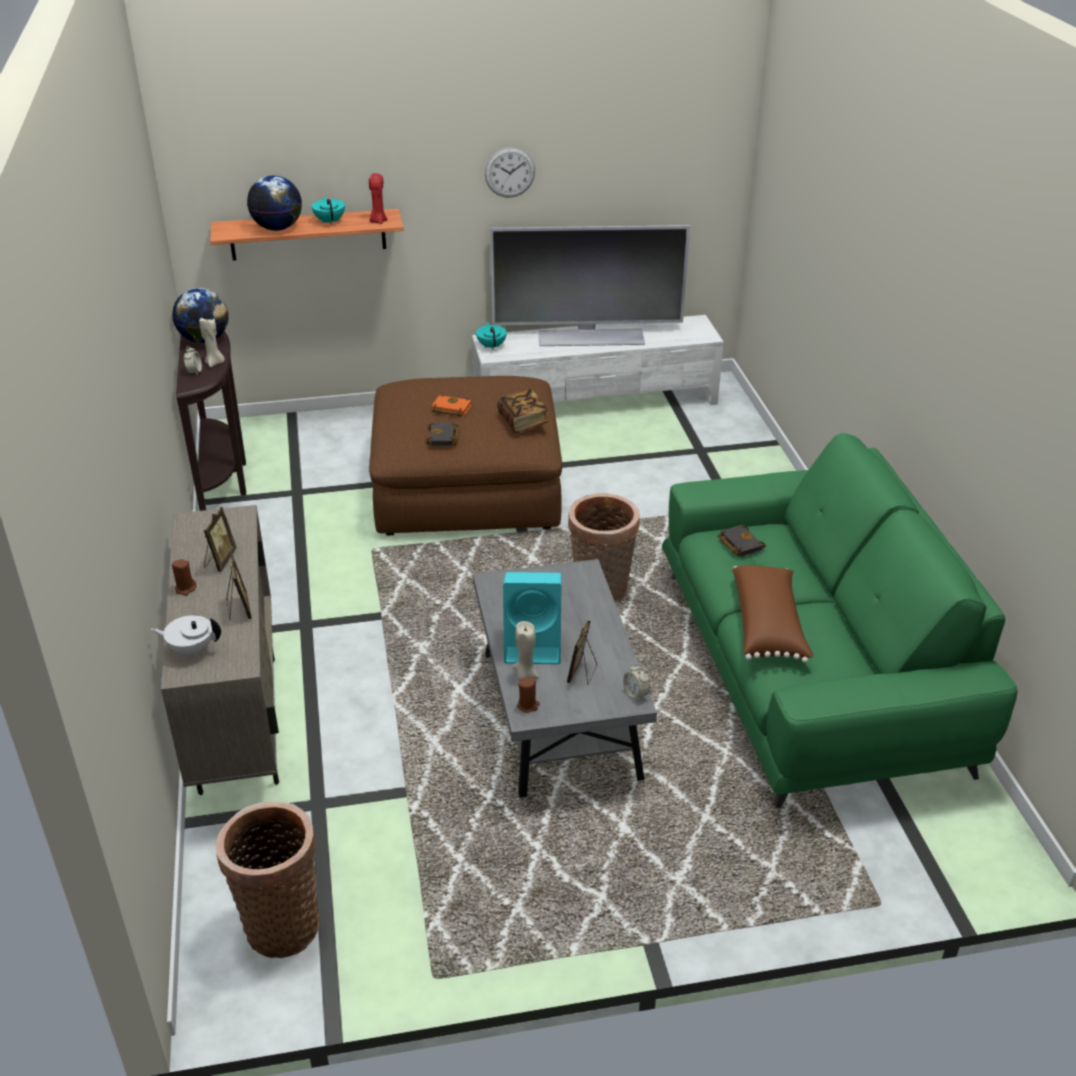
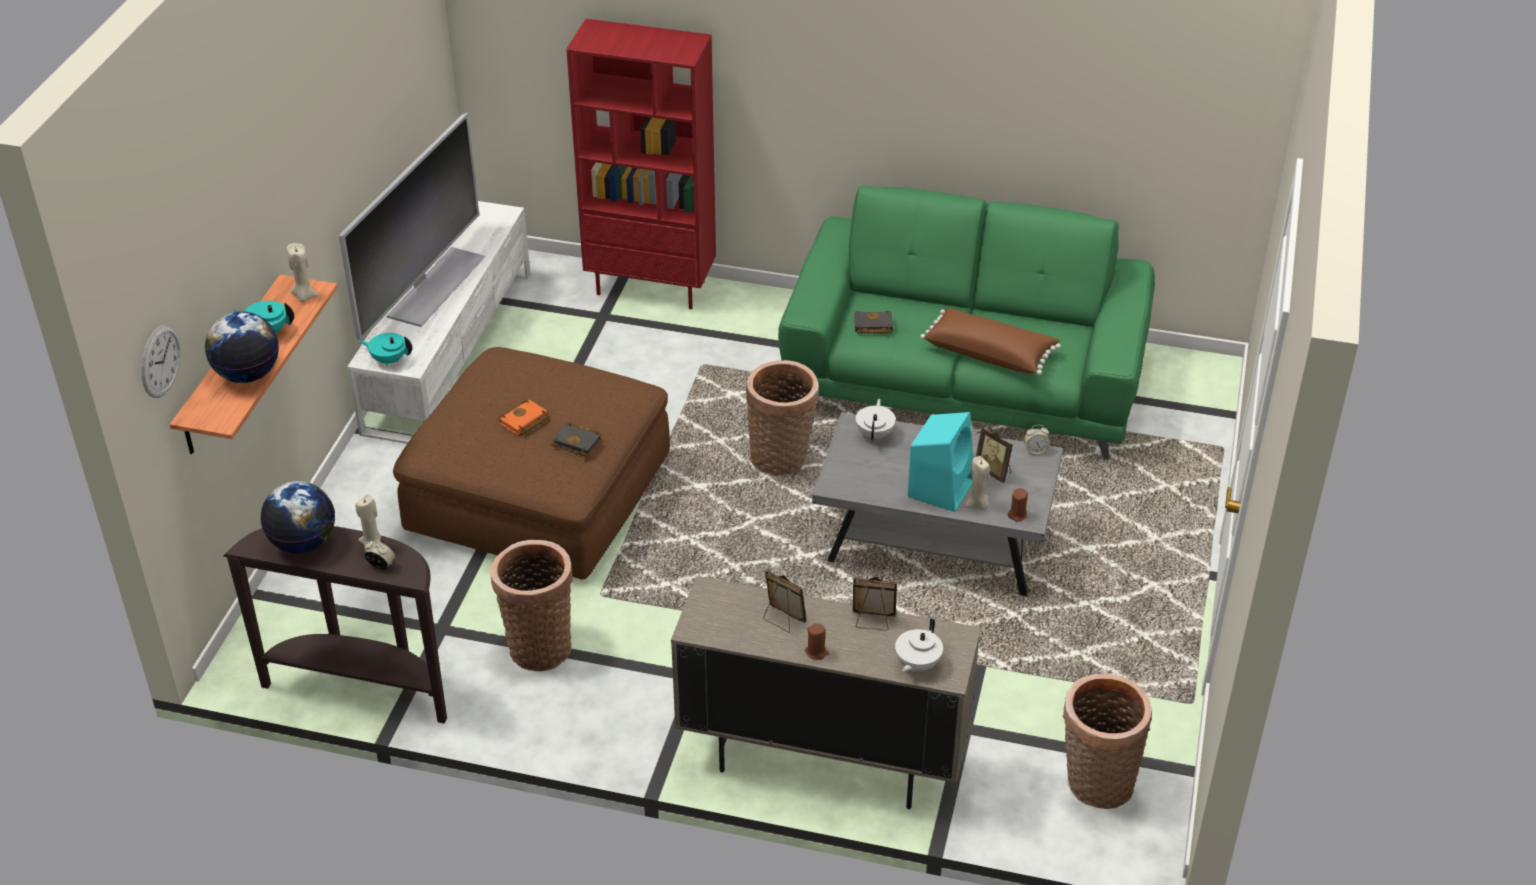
camera: 65 degrees left, 5 degrees up
(302, 538) = (539, 645): none -> basket
(378, 221) = (304, 297): red candle -> beige candle
(510, 172) = (333, 163): wall clock -> wall clock (160, 361)
(523, 421) = (590, 380): book -> none
(582, 586) = (875, 434): none -> white teapot
(760, 461) = (652, 287): none -> red bookcase

